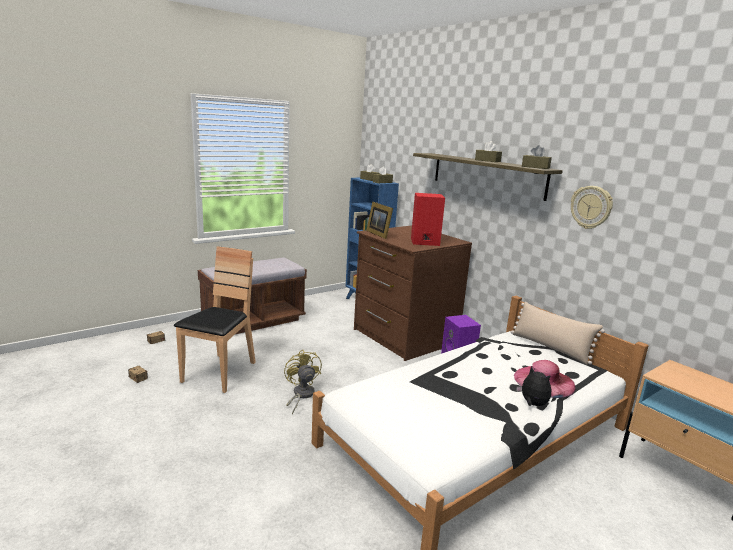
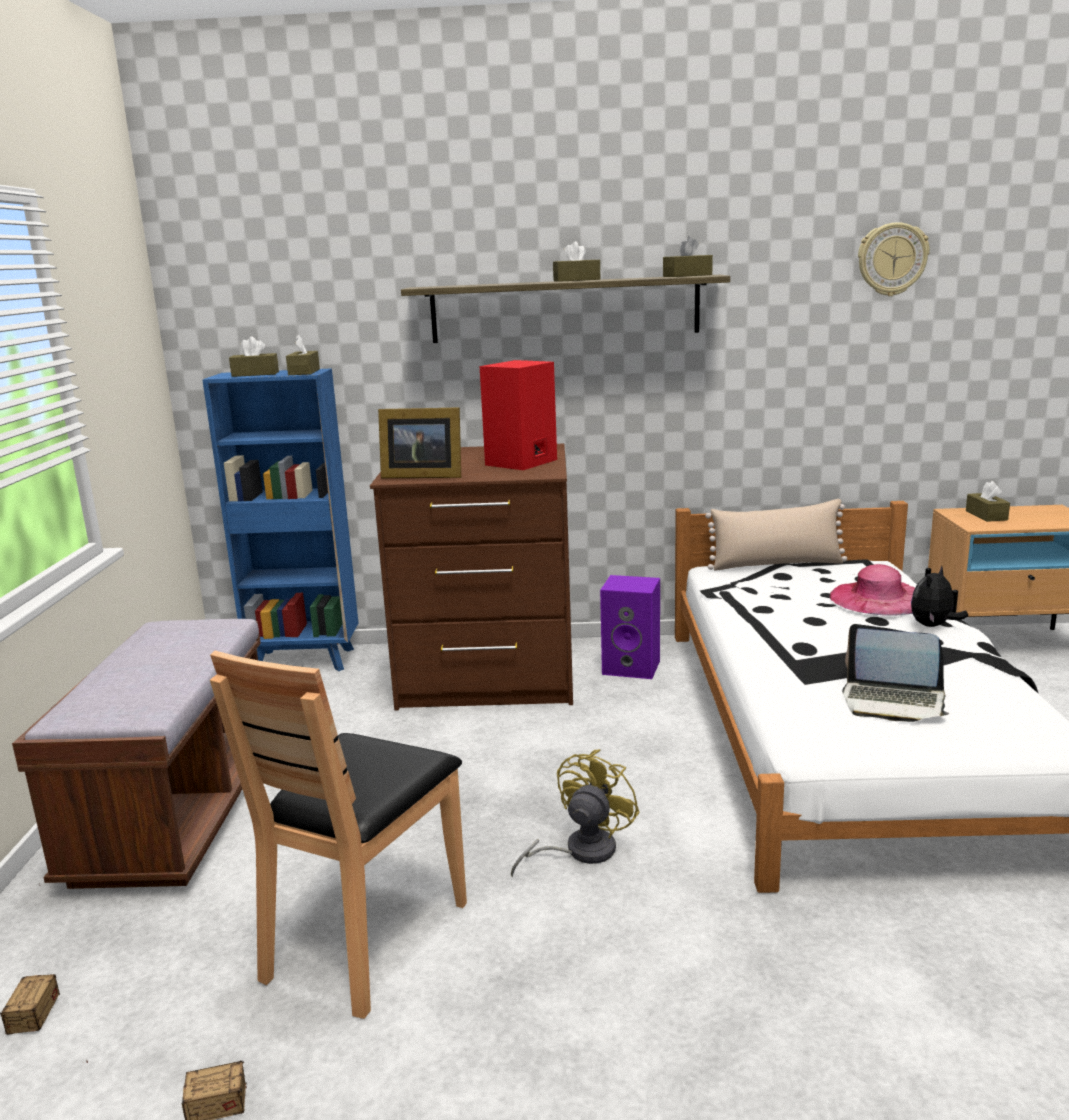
camera: 50 degrees left, 0 degrees up
(220, 373) = (366, 937): brown chair -> brown chair turned 120 degrees counterclockwise
(301, 395) = (580, 851): yellow fan -> yellow fan turned 105 degrees clockwise
(418, 407) = (893, 702): none -> laptop
(532, 404) = (933, 626): plush toy -> plush toy turned 45 degrees counterclockwise
(591, 207) = (780, 326): wall clock -> wall clock (892, 259)
(691, 377) = (986, 515): none -> brown tissue box

